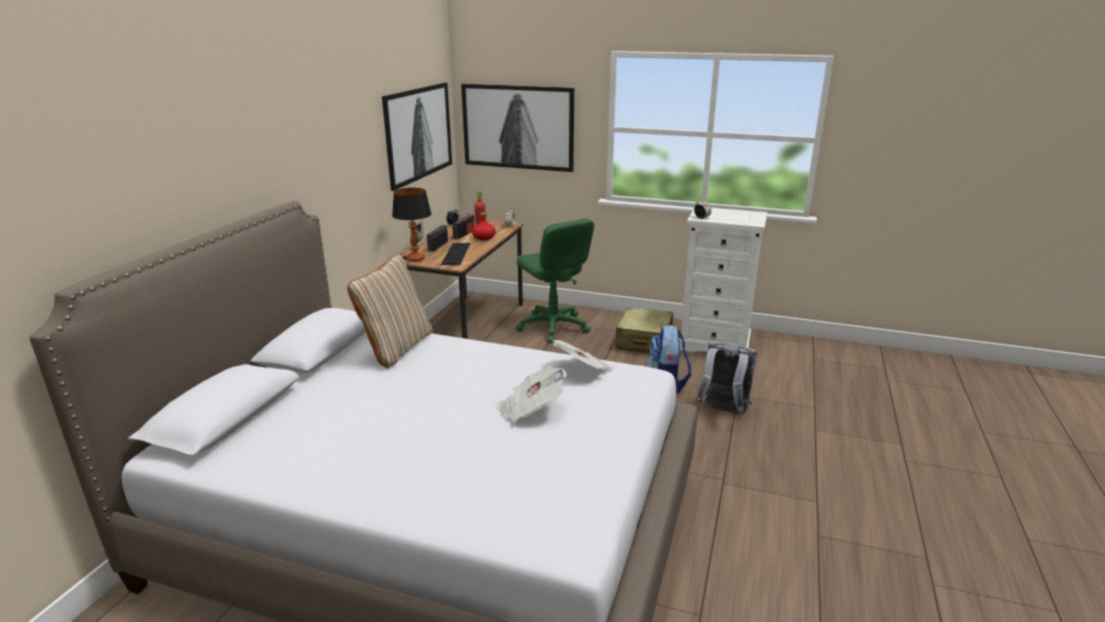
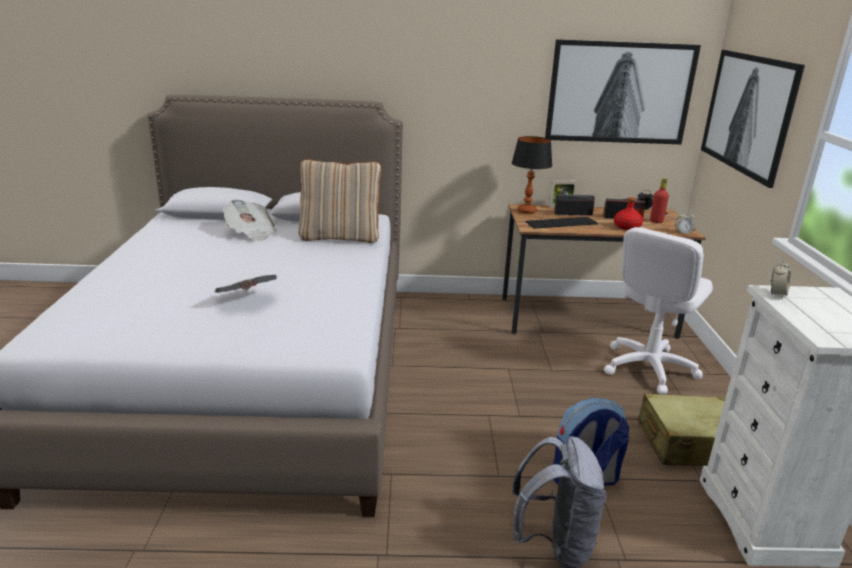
camera: 70 degrees right, 0 degrees up
(553, 327) = (648, 368): green office chair -> white office chair
(582, 370) = (333, 314): newspaper -> newspaper (251, 233)

